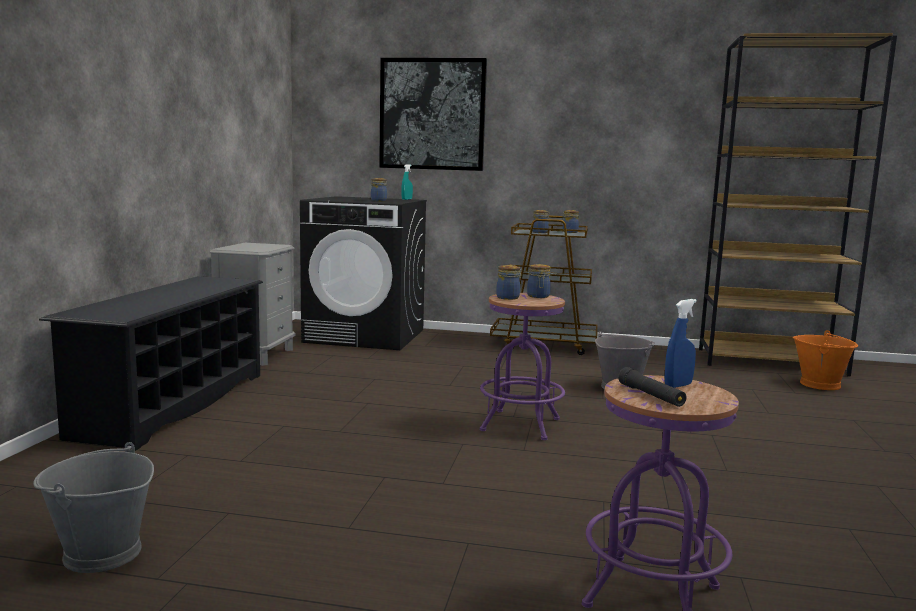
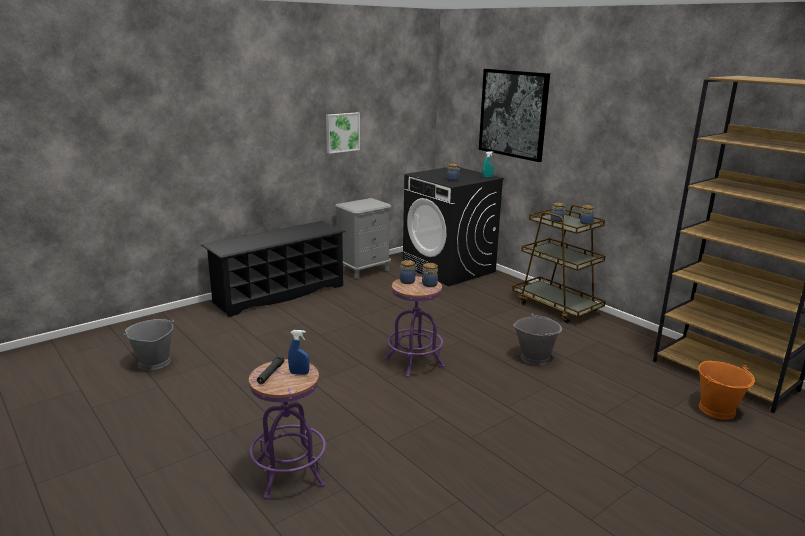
camera: 40 degrees right, 10 degrees up
(209, 132) = (342, 132): none -> picture

